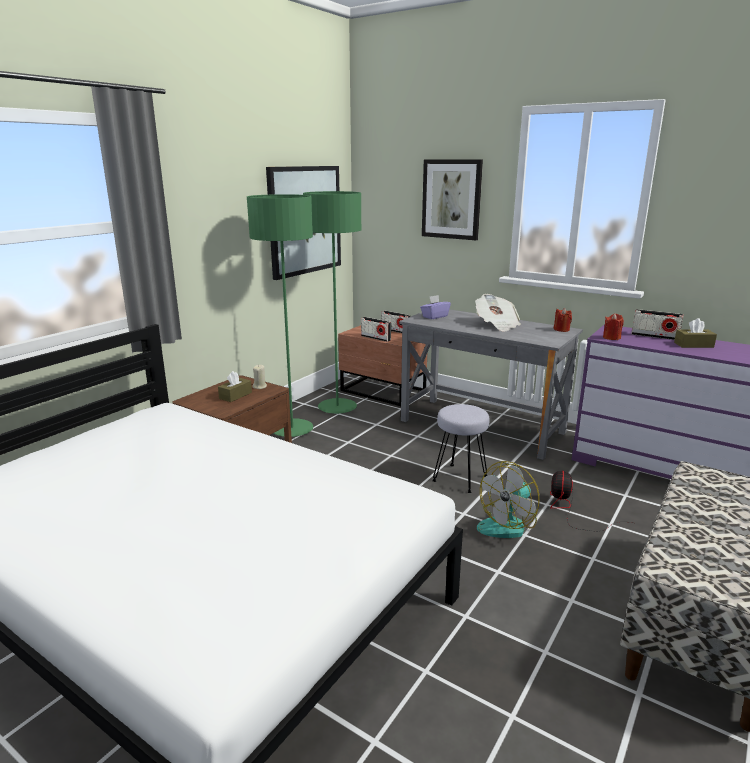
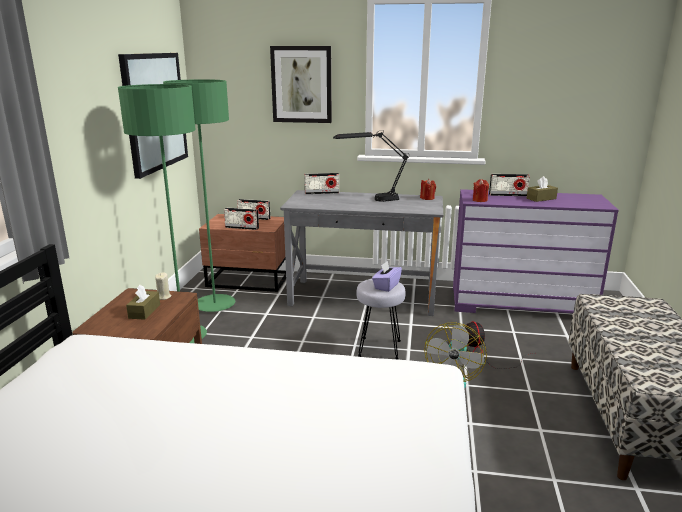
camera: 25 degrees left, 0 degrees up
(434, 316) = (308, 199): purple tissue box -> purple tissue box (386, 286)
(454, 312) = (321, 193): none -> radio
(497, 325) = (371, 200): newspaper -> black table lamp

